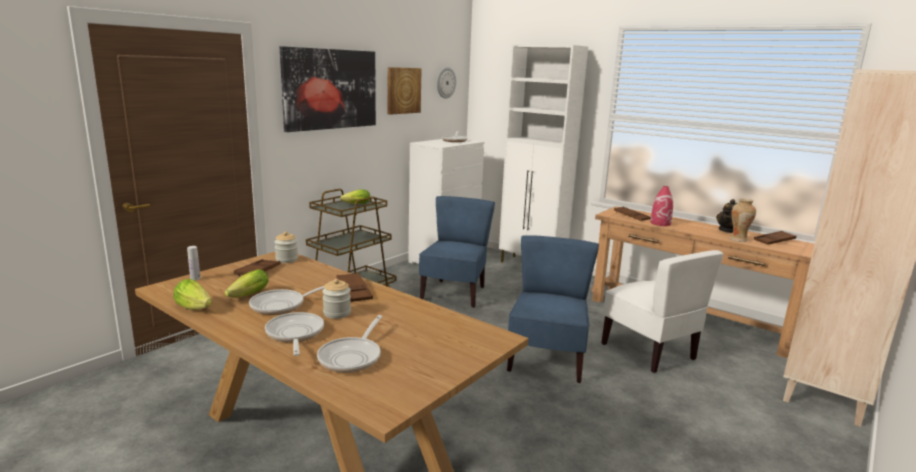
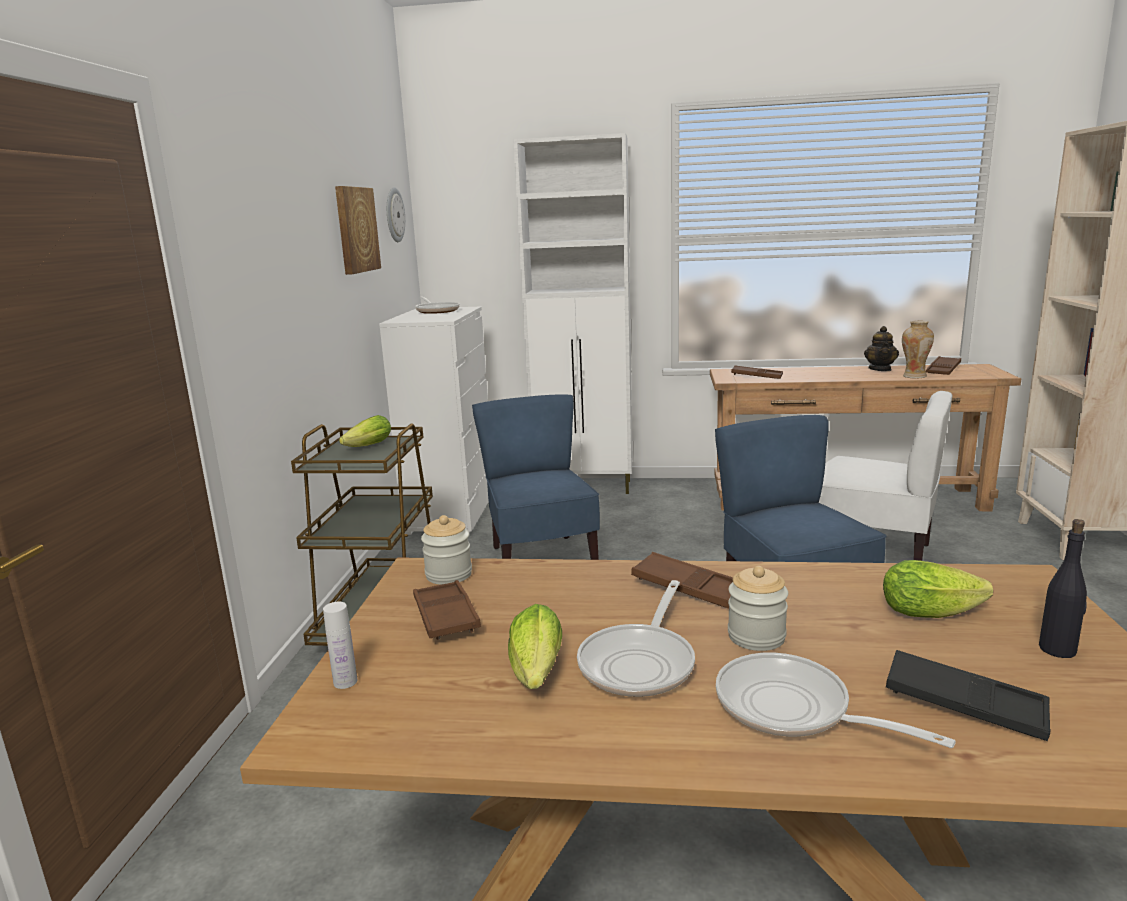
camera: 30 degrees left, 0 degrees up
(195, 308) = (488, 746): lettuce -> lettuce (936, 612)
(330, 89) = (276, 230): picture -> none
(352, 357) = (964, 703): frying pan -> black tray
(434, 359) = (1058, 649): none -> black bottle
(660, 223) = (804, 377): red vase -> none

